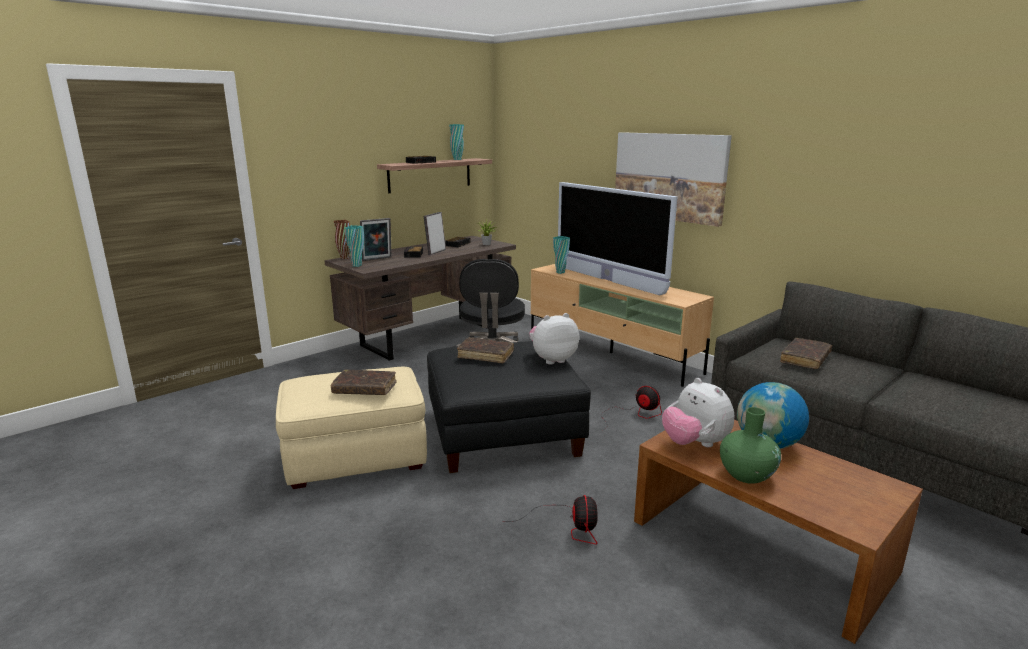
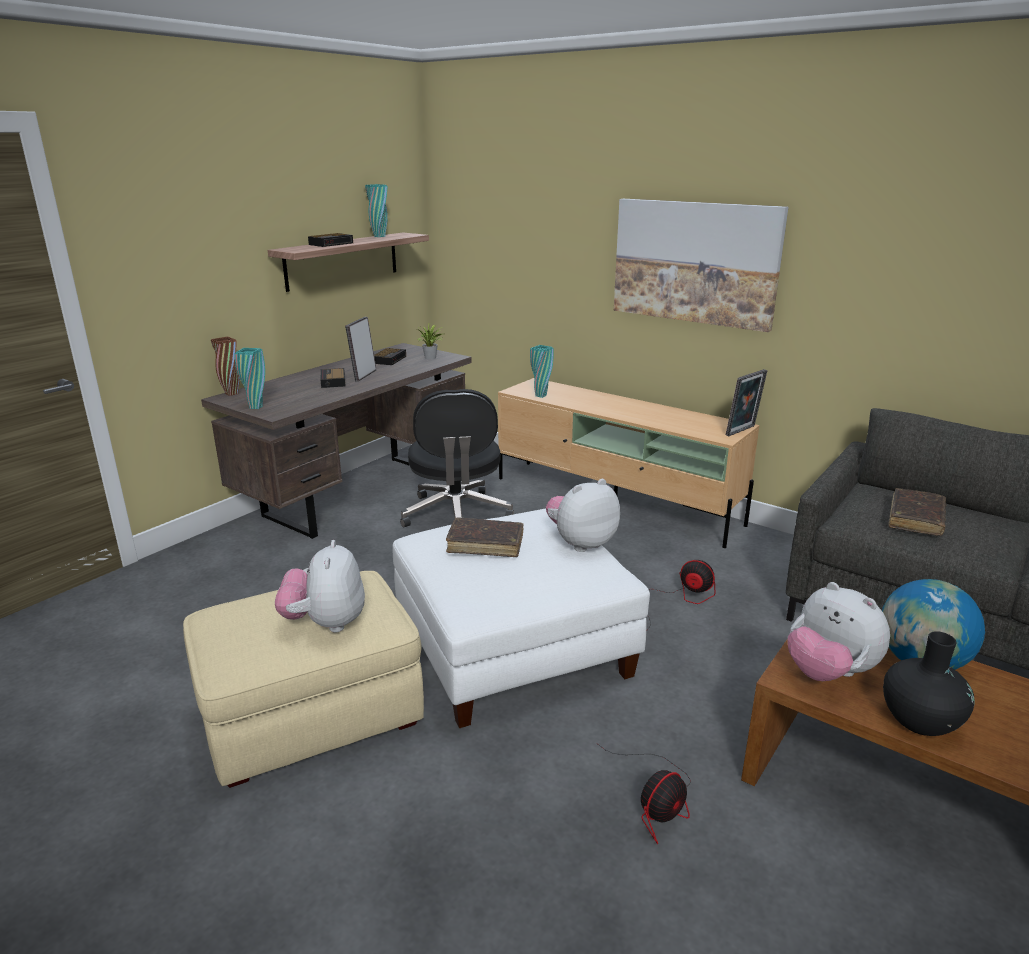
camera: 10 degrees left, 5 degrees up
(364, 389) = (326, 623): brown book -> plush toy
(377, 259) = (282, 393): picture frame -> picture frame (742, 431)
(503, 431) = (513, 646): black ottoman -> white ottoman
(569, 526) = (657, 801): fan -> fan turned 60 degrees clockwise
(608, 280) = (610, 406): television -> none
(746, 475) = (919, 720): green vase -> black vase

